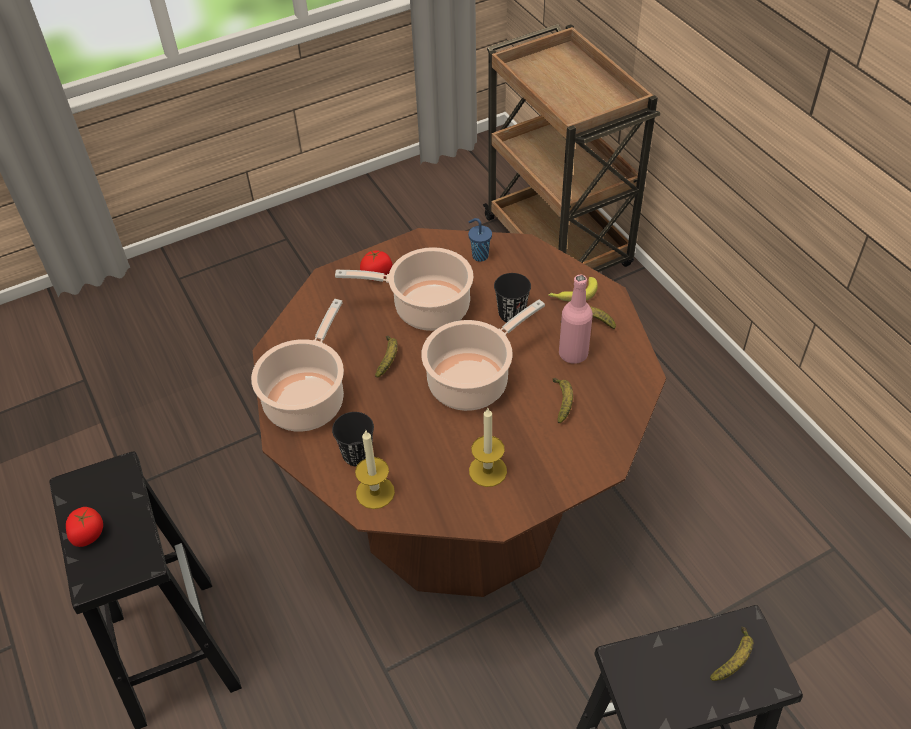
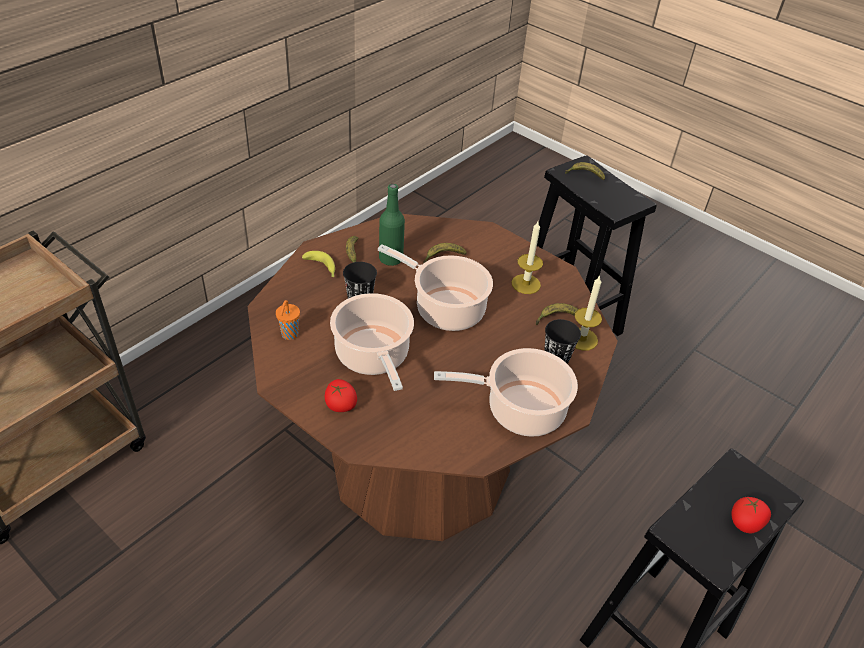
camera: 115 degrees left, 5 degrees down
(388, 359) = (447, 367): banana -> banana (557, 318)
(479, 255) = (289, 335): blue cup -> orange cup
(573, 354) = (391, 259): pink bottle -> green bottle

